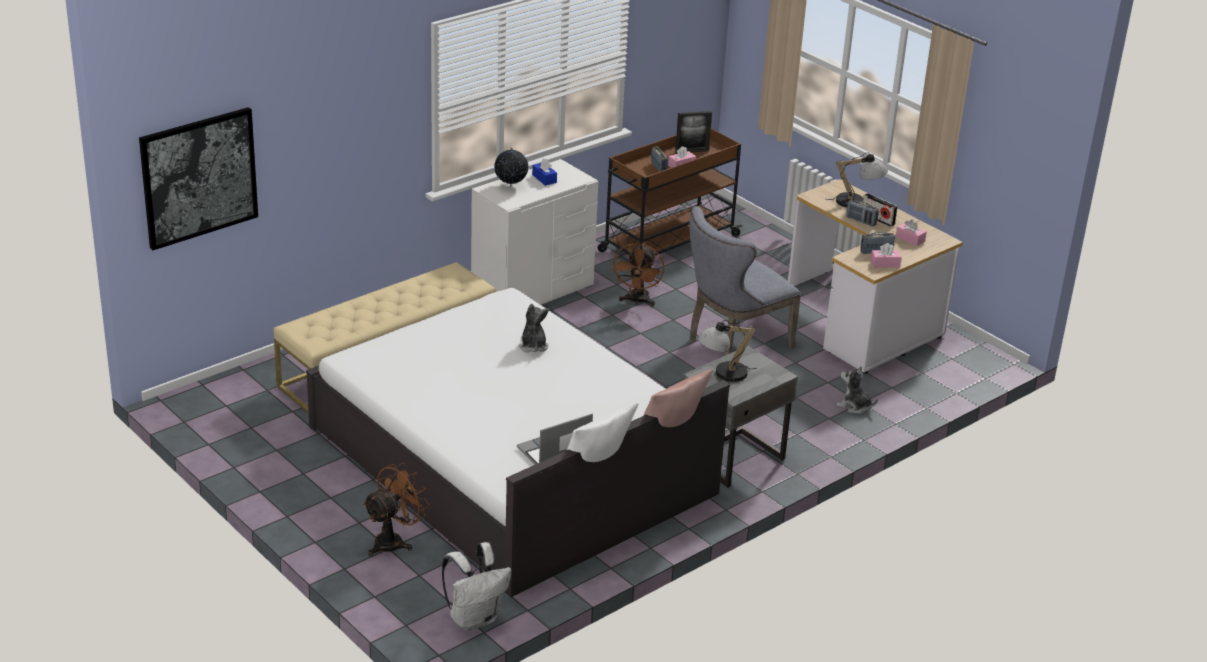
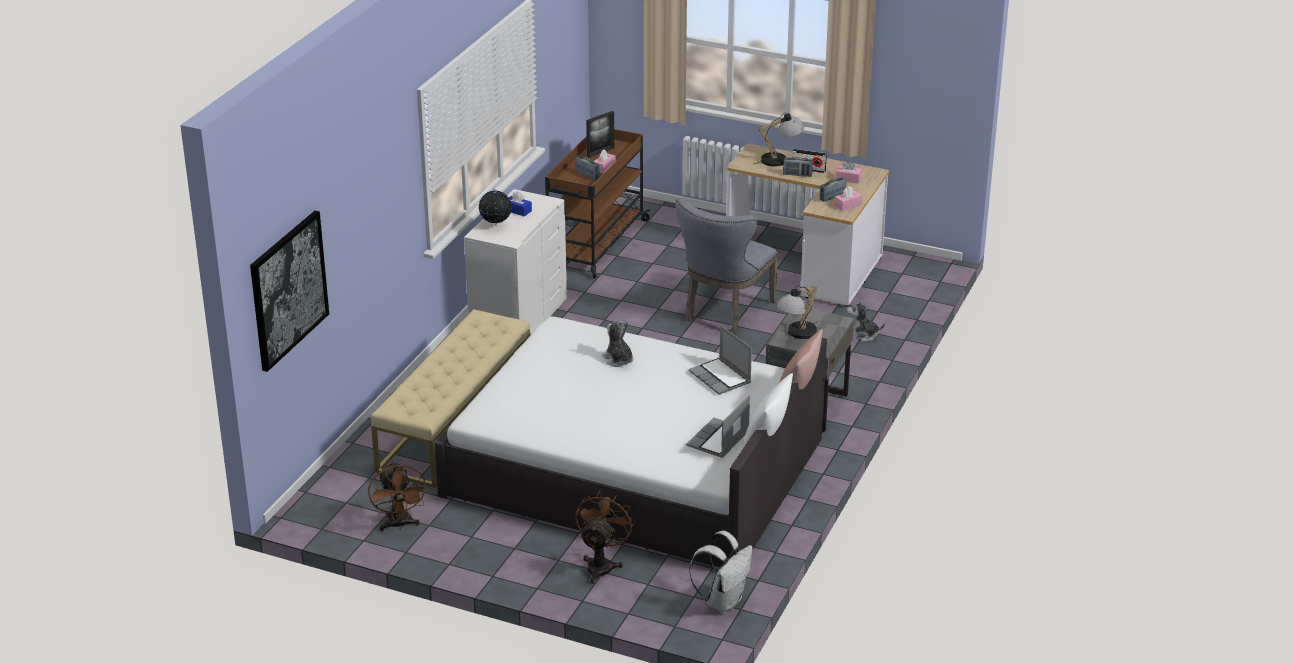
camera: 25 degrees left, 0 degrees up
(615, 393) = (721, 378): none -> laptop
(637, 301) = (615, 301): brown fan -> brown fan (399, 525)

